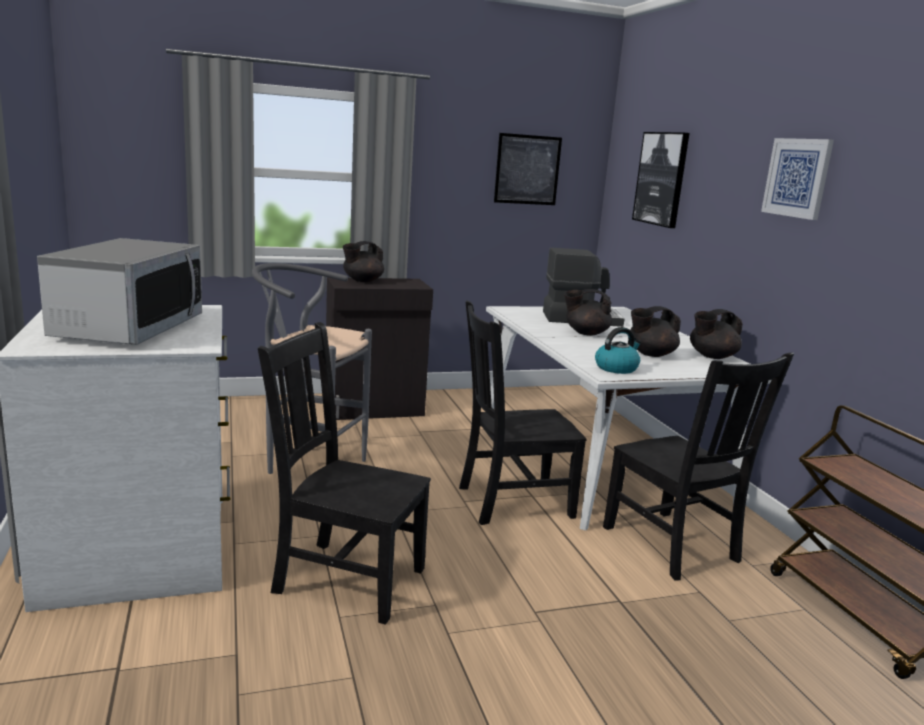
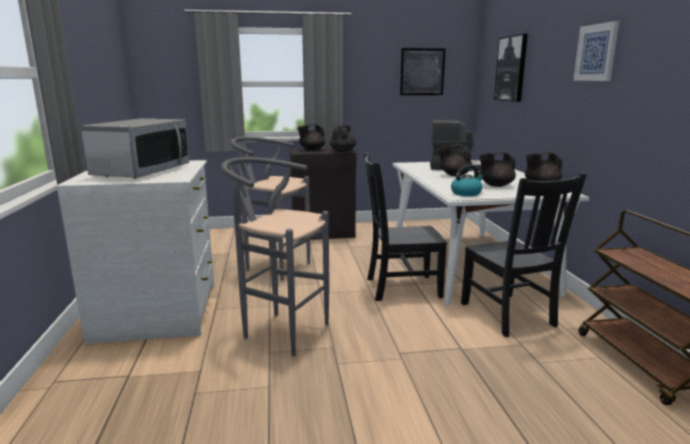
camera: 10 degrees right, 0 degrees up
(345, 578) = (279, 330): black chair -> grey stool
(411, 285) = (343, 151): none -> black teapot

